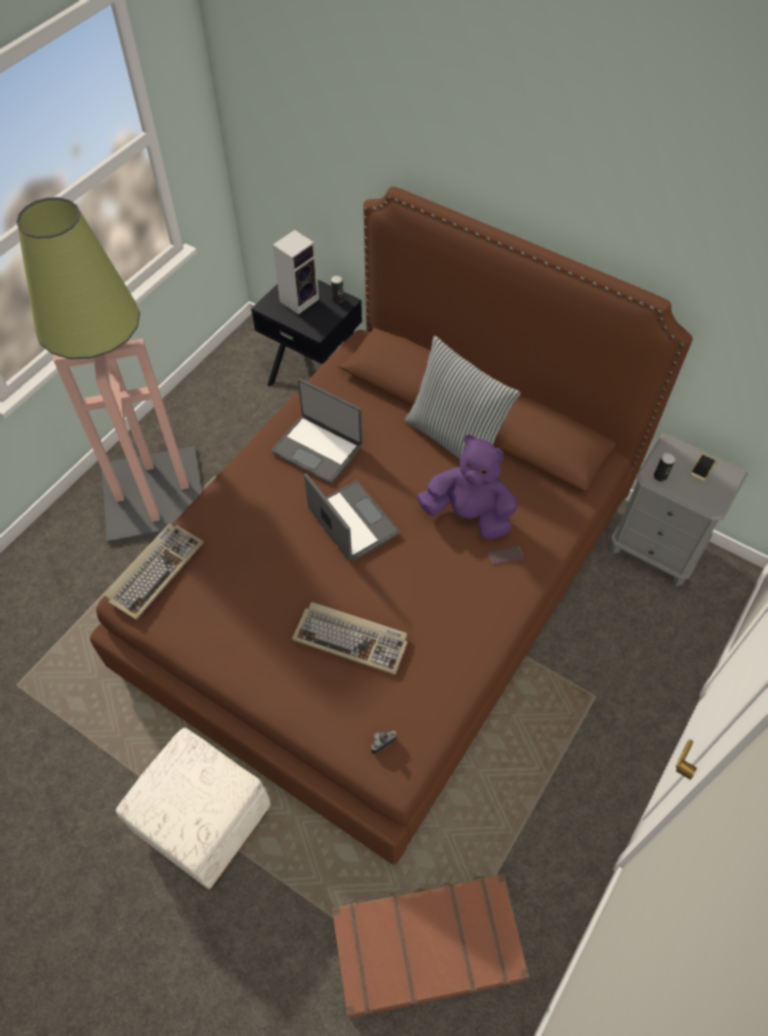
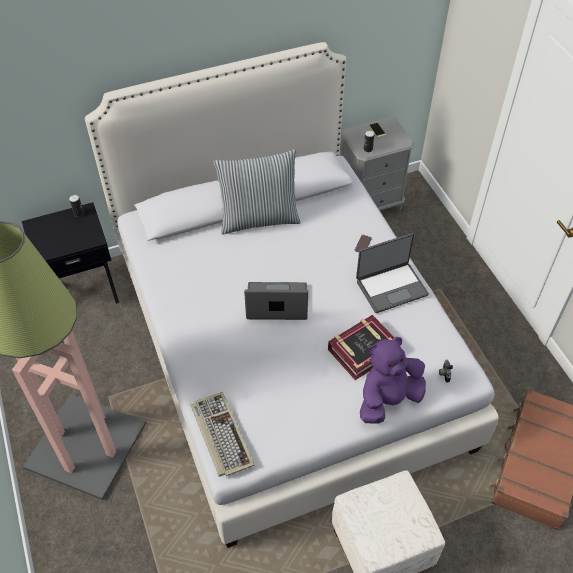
camera: 55 degrees left, 5 degrees down
(299, 299) = (55, 233): speaker -> none
(318, 448) = (201, 290): laptop -> laptop (391, 287)
(352, 639) = (362, 350): keyboard -> book
(383, 585) = (285, 347): brown bed -> white bed
(468, 514) = (320, 245): purple plush toy -> purple plush toy (388, 399)

